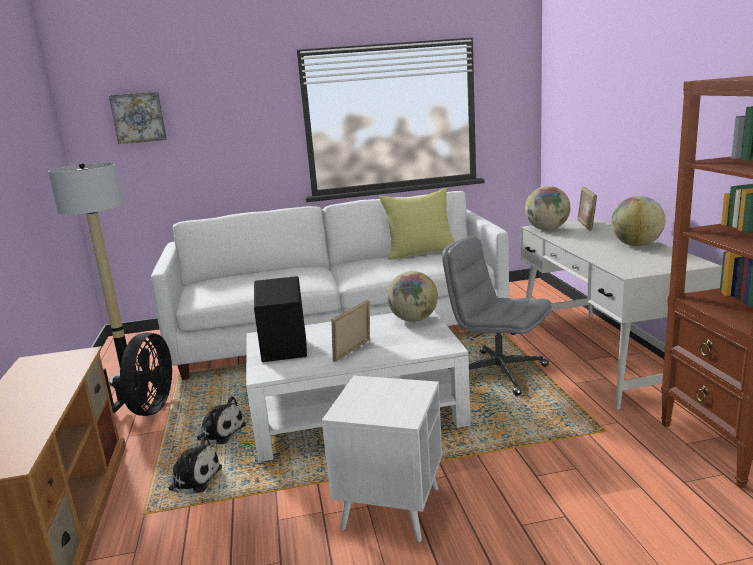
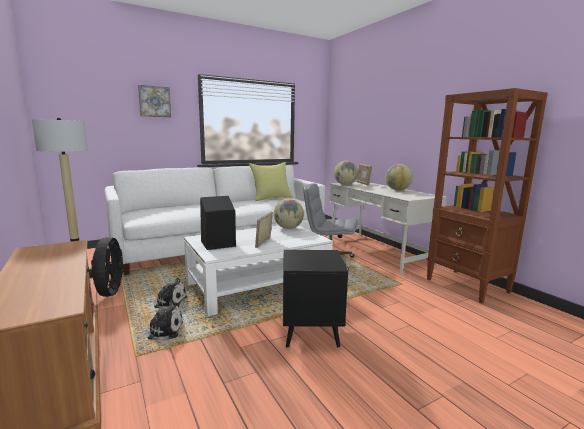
camera: 20 degrees left, 5 degrees down
(138, 117) = (88, 101): picture -> picture (154, 101)
(391, 508) = (310, 332): white side table -> black side table

